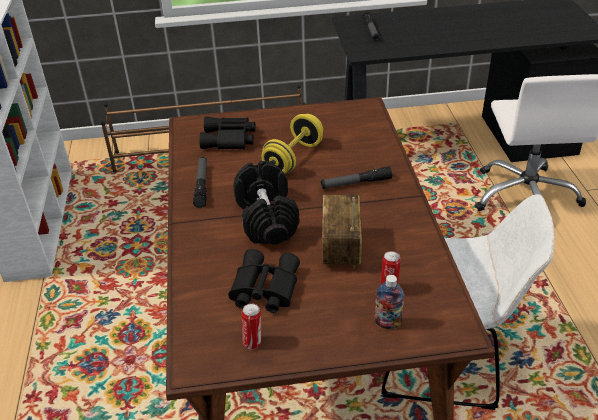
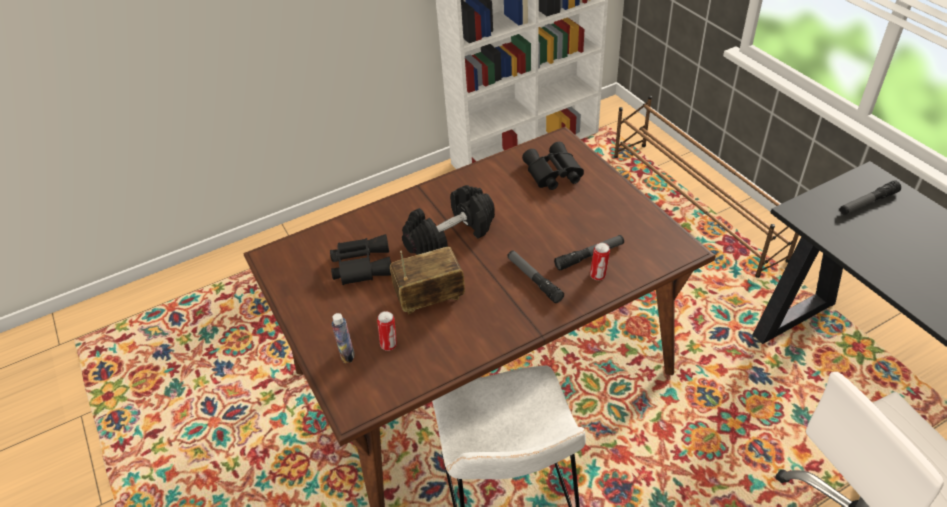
camera: 70 degrees right, 5 degrees up
(201, 185) = (474, 182): flashlight -> flashlight (589, 256)
(253, 342) = (301, 279): can -> can (598, 275)
(293, 158) = (549, 224): yellow dumbbell -> none

